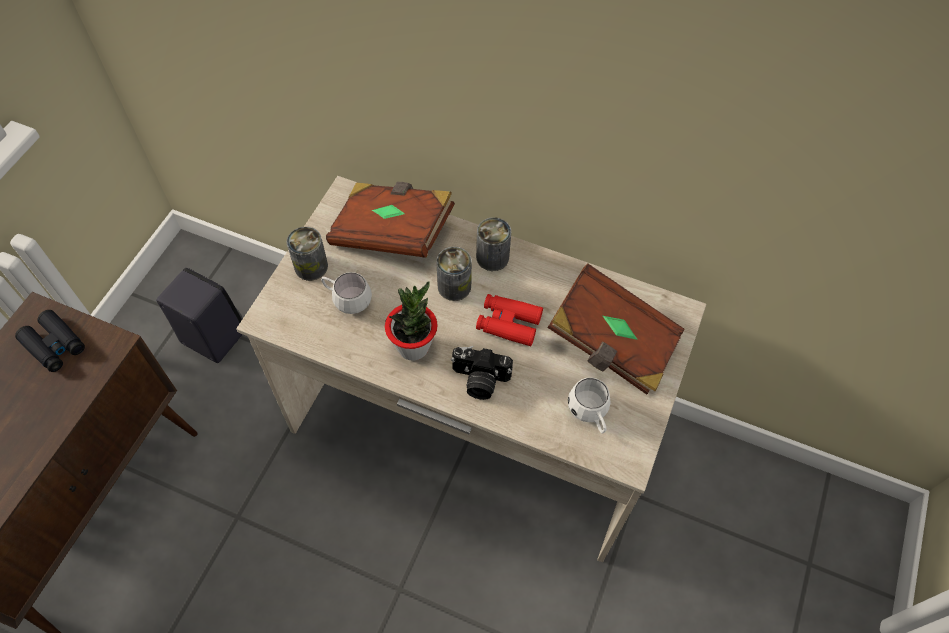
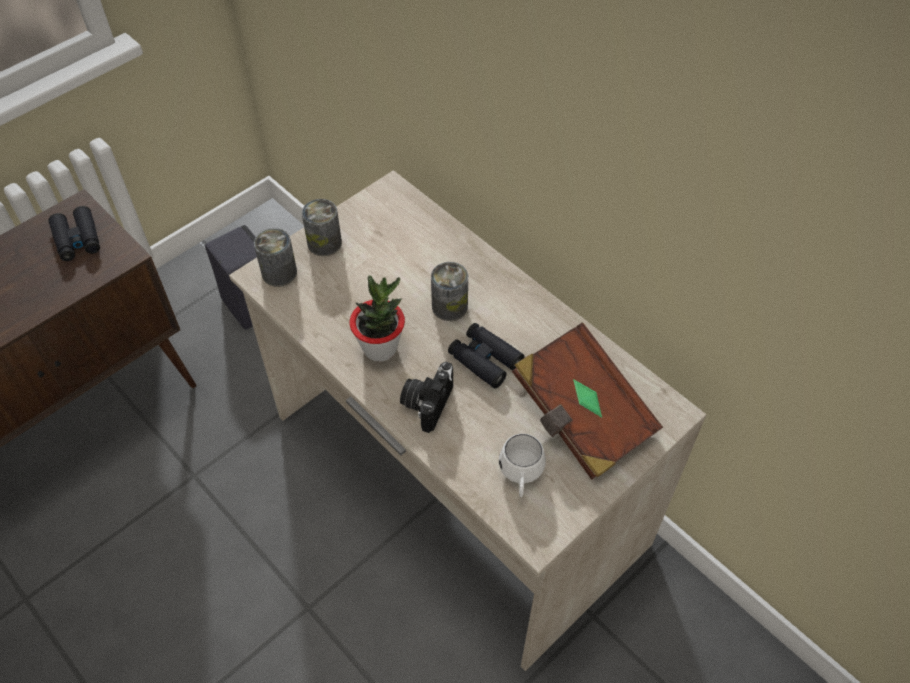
camera: 25 degrees right, 5 degrees down
(347, 300) = (341, 284): white mug -> none
(392, 232) = (416, 237): brown book -> none
(479, 381) = (427, 403): camera -> camera turned 75 degrees clockwise
(492, 257) = (502, 292): can -> can (279, 273)
(508, 323) = (485, 359): red binoculars -> black binoculars

